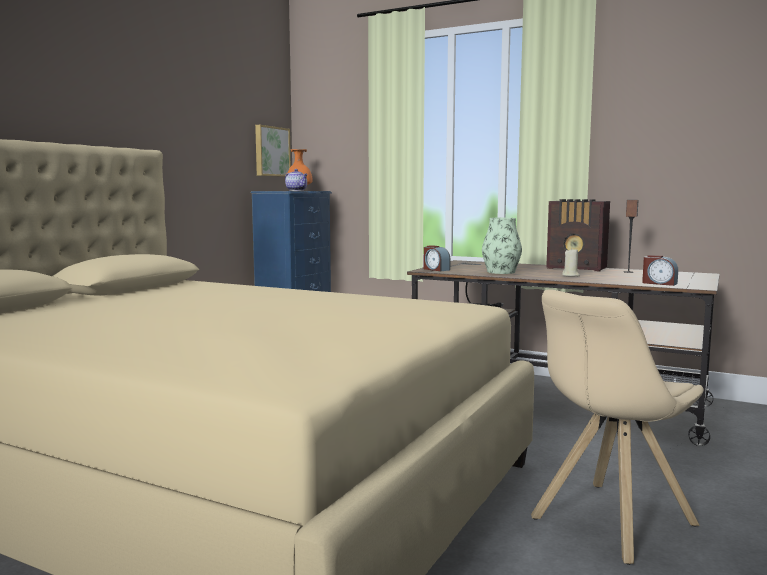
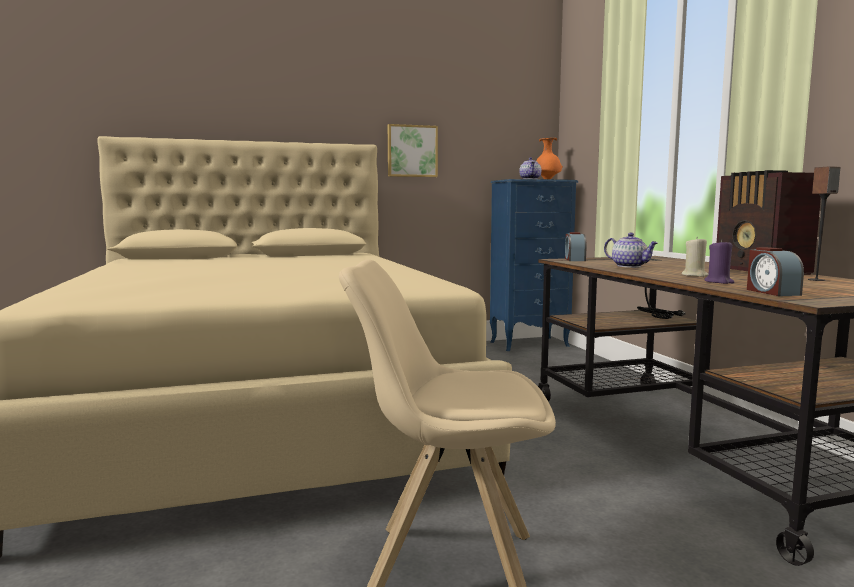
camera: 45 degrees right, 0 degrees up
(271, 151) = (526, 142): picture -> picture (412, 151)
(501, 272) = (630, 266): vase -> teapot
(607, 279) = (719, 282): none -> purple candle

